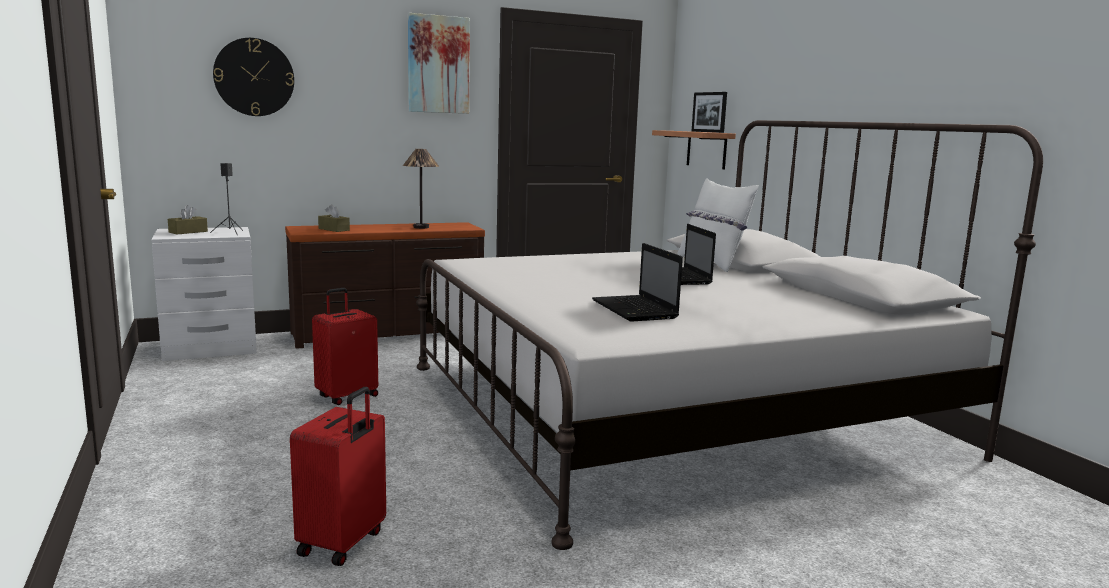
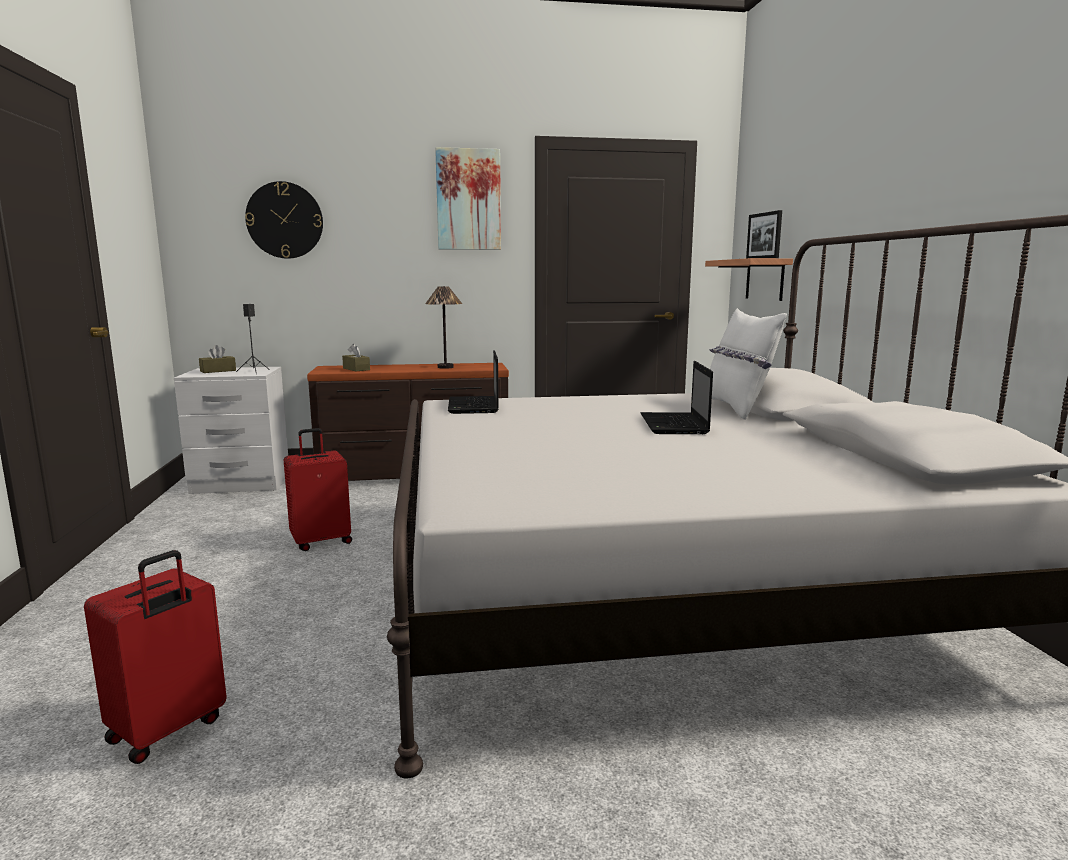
camera: 15 degrees right, 0 degrees up
(636, 310) = (573, 465): laptop -> laptop (474, 406)

